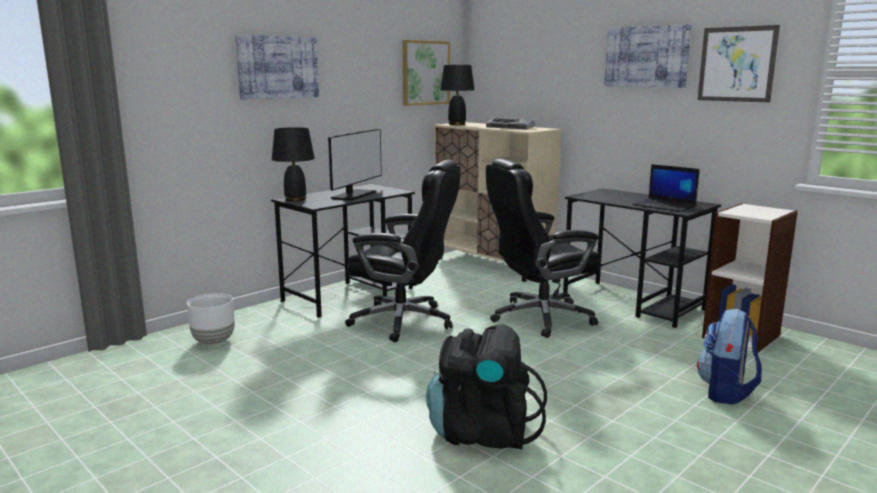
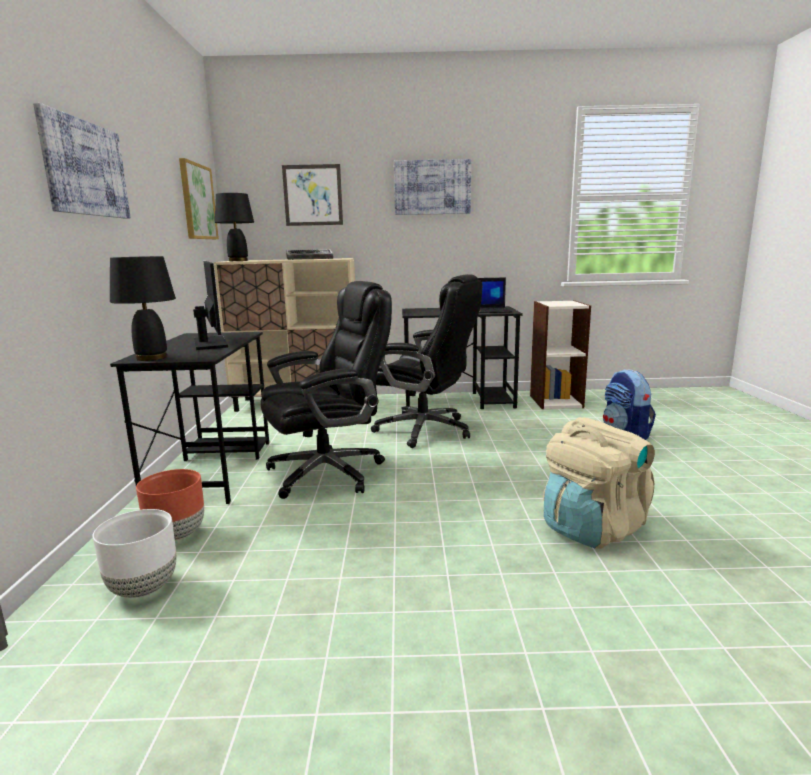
camera: 45 degrees left, 0 degrees up
(267, 323) = (176, 535): none -> brown planter
(482, 432) = (592, 528): black backpack -> beige backpack
(539, 317) = (426, 430): black office chair -> black office chair turned 90 degrees counterclockwise
(737, 64) = (510, 193): picture -> picture (313, 195)

